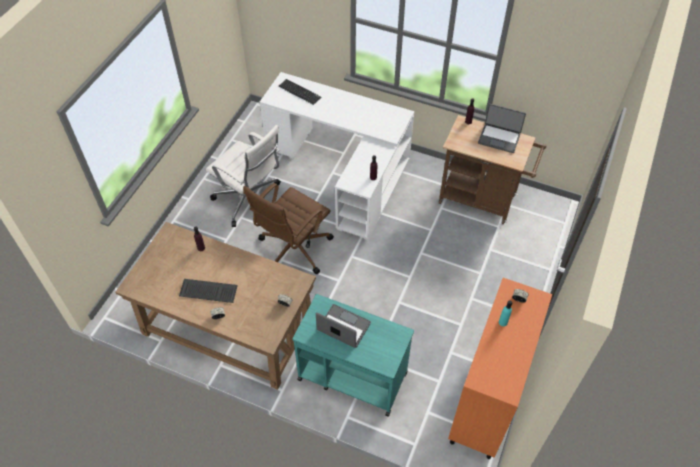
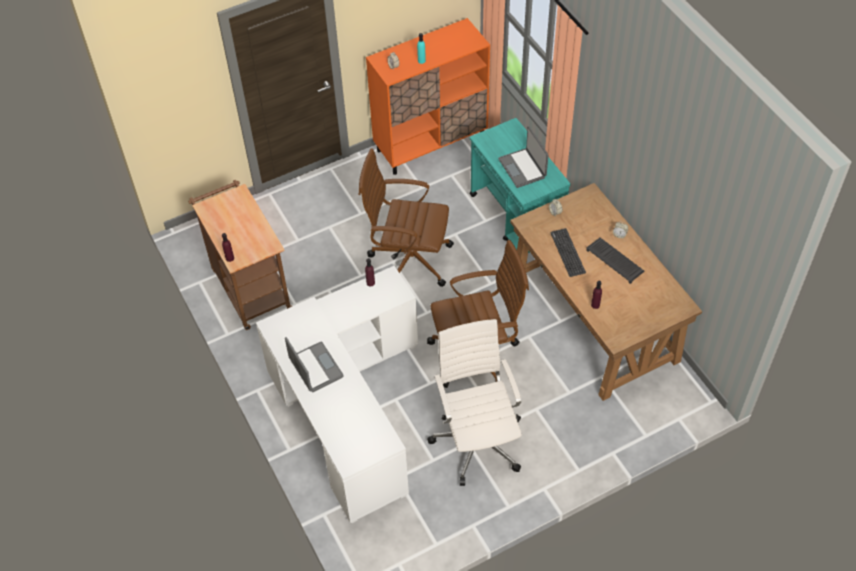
camera: 140 degrees left, 0 degrees up
(299, 92) = (348, 430): keyboard -> keyboard (567, 252)
(400, 285) = (408, 260): none -> brown office chair
(499, 138) = (224, 224): laptop -> laptop (315, 368)

